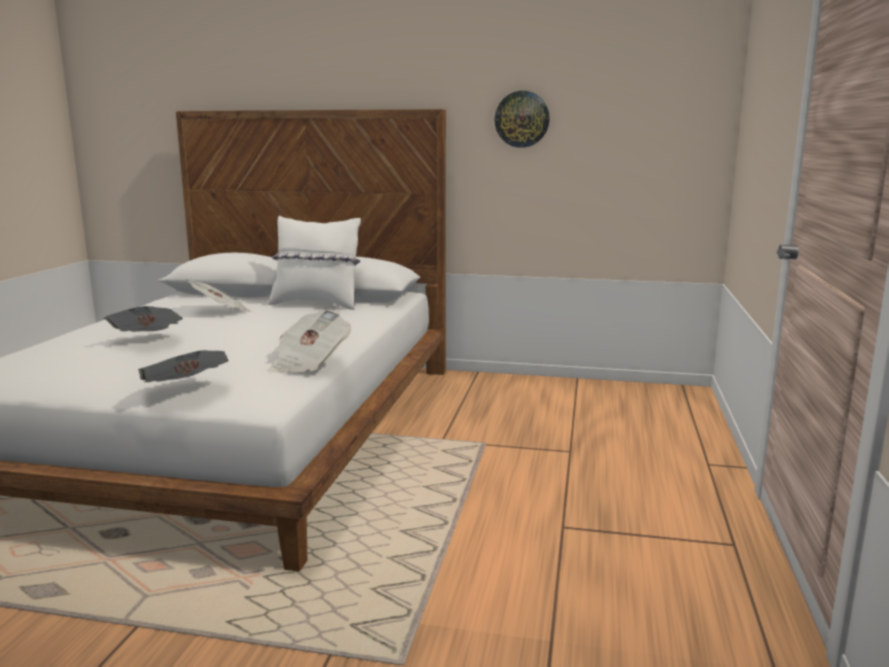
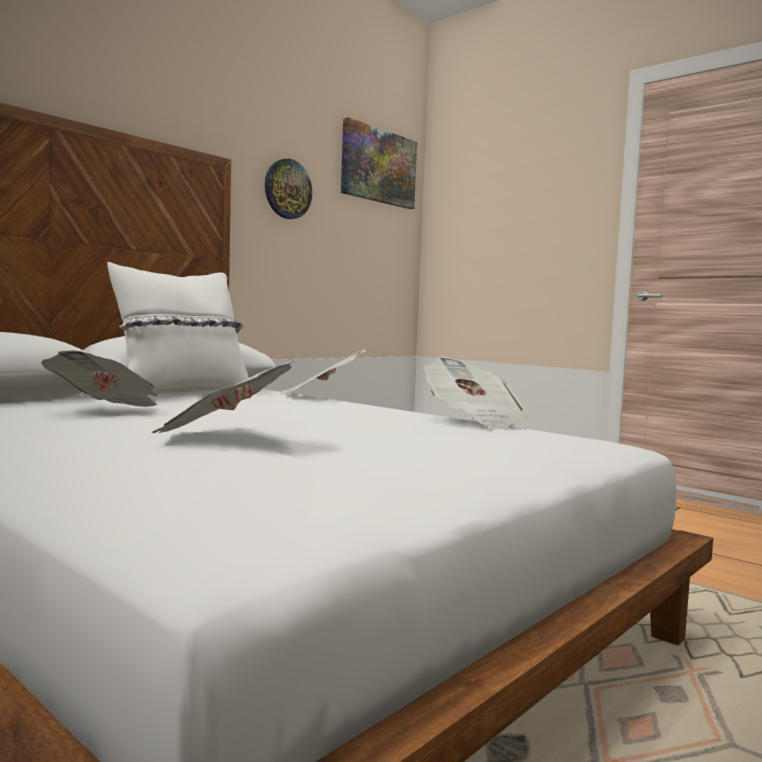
camera: 60 degrees left, 10 degrees down
(186, 390) = (540, 454): newspaper -> newspaper (319, 396)
(654, 69) = (378, 166): none -> picture

